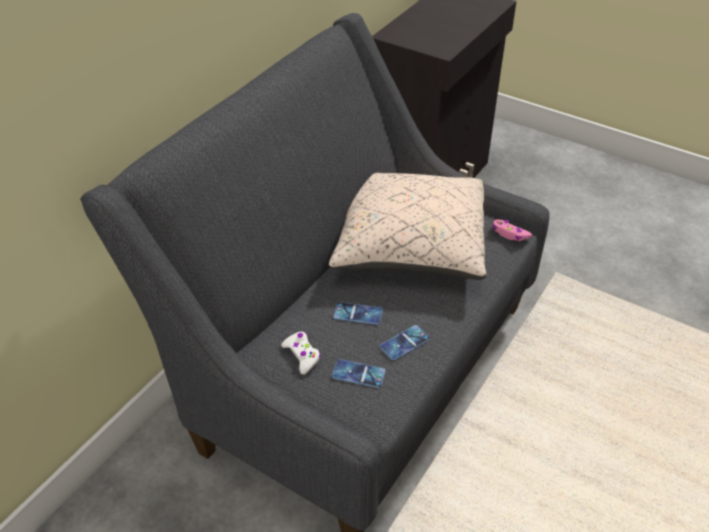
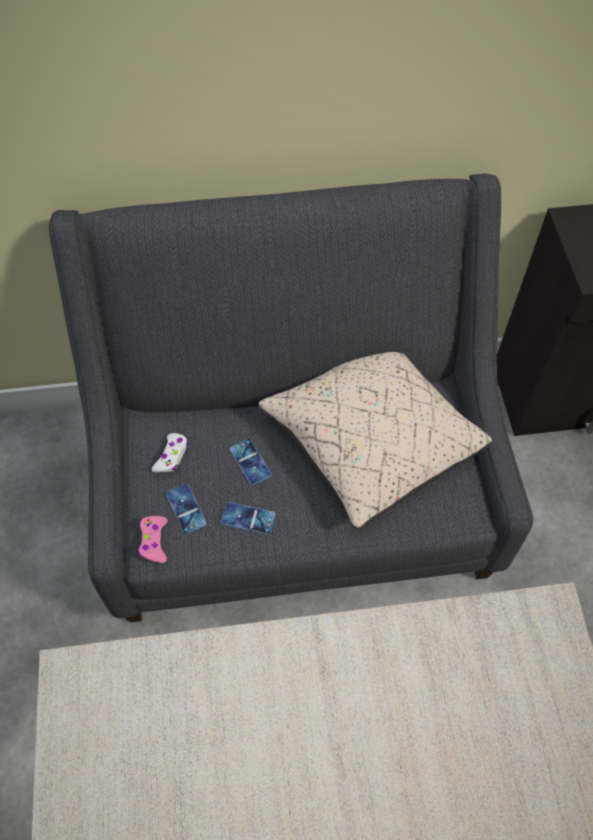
camera: 50 degrees right, 15 degrees up
(510, 234) = (468, 511): pink game controller -> pink game controller (154, 541)

